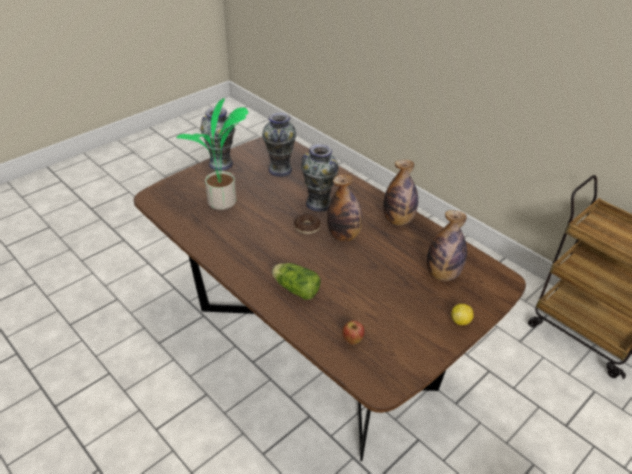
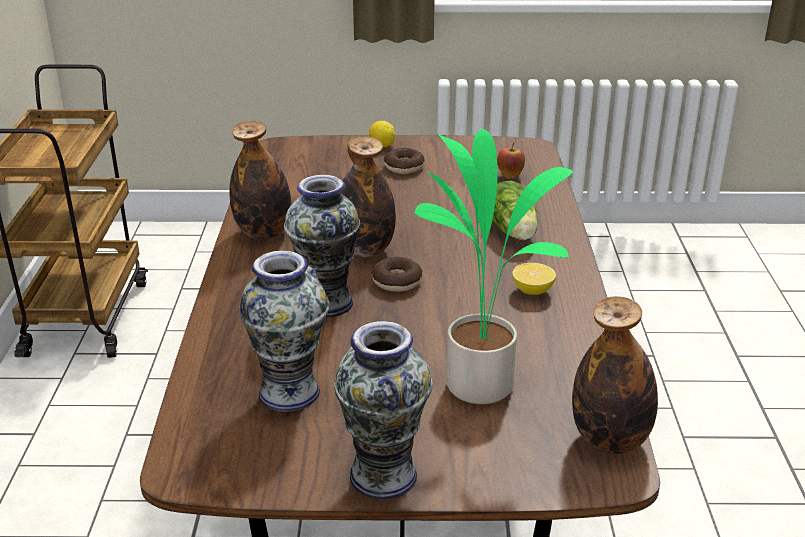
camera: 135 degrees left, 10 degrees down
(246, 254) = (532, 291): none -> lemon
(417, 307) = (404, 167): none -> donut
(442, 274) = (326, 174): bottle -> bottle (610, 440)

